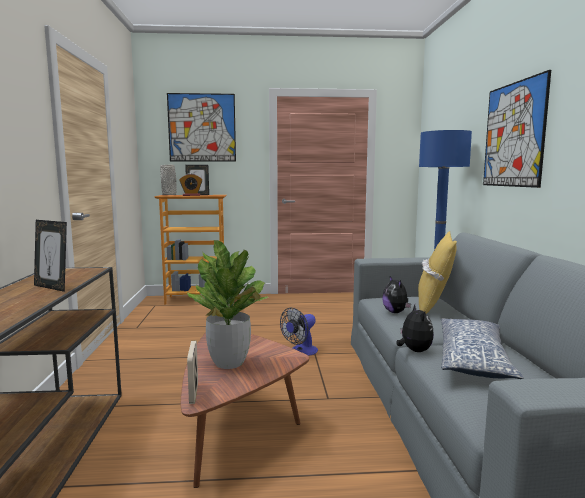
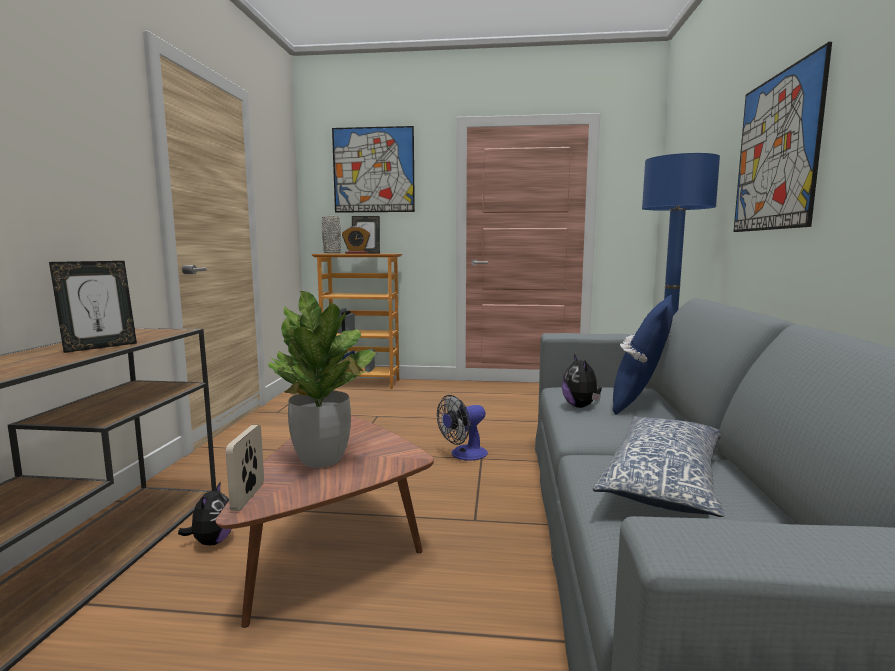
camera: 10 degrees right, 0 degrees up
(52, 287) = (100, 347): picture frame -> picture frame turned 90 degrees counterclockwise
(414, 351) = (580, 461): plush toy -> plush toy (212, 541)
(434, 306) = (641, 401): yellow pillow -> blue pillow

